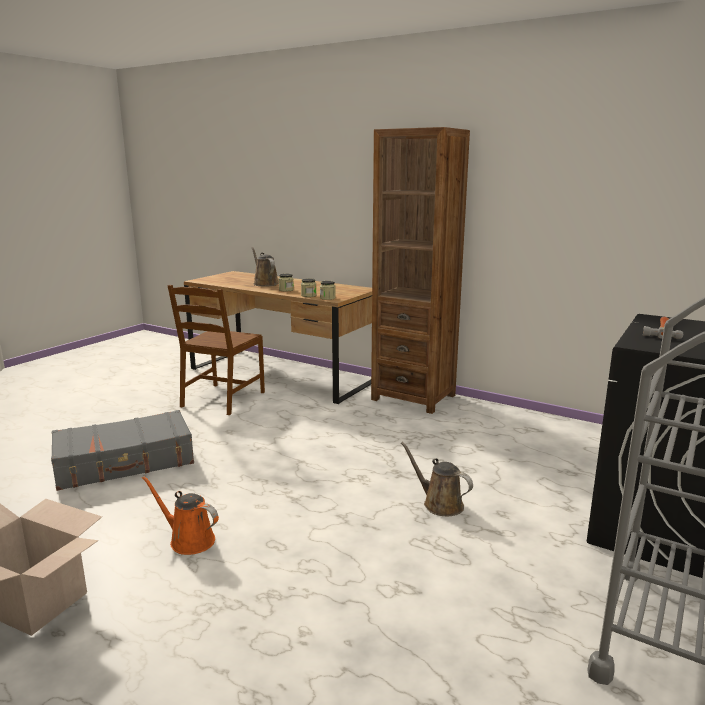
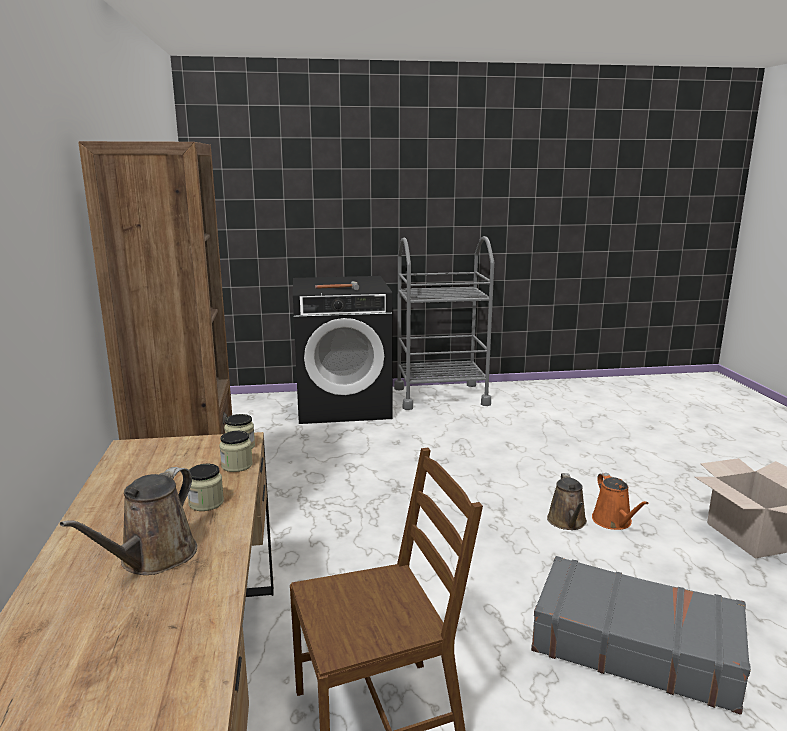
camera: 130 degrees left, 0 degrees up
(439, 504) = (416, 461): brown watering can -> brown watering can (567, 522)

